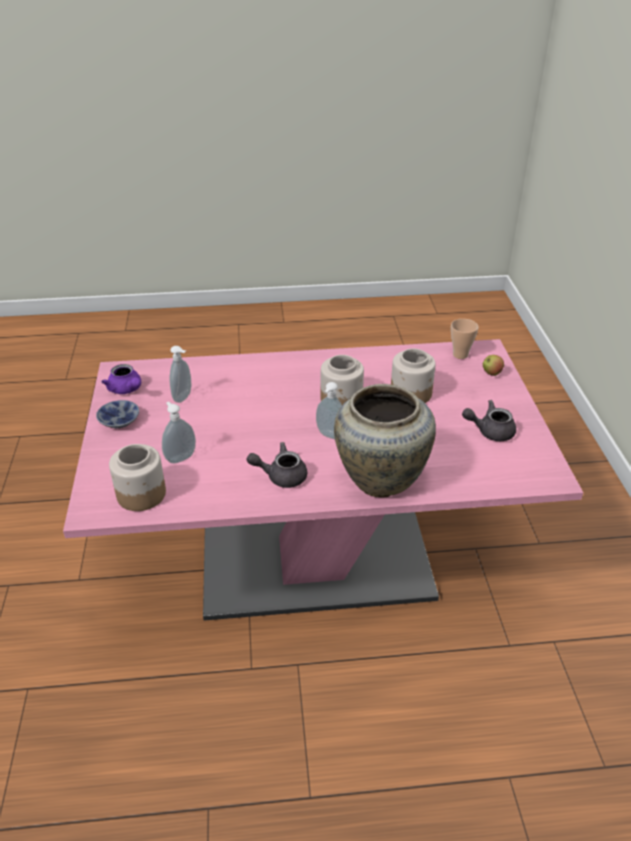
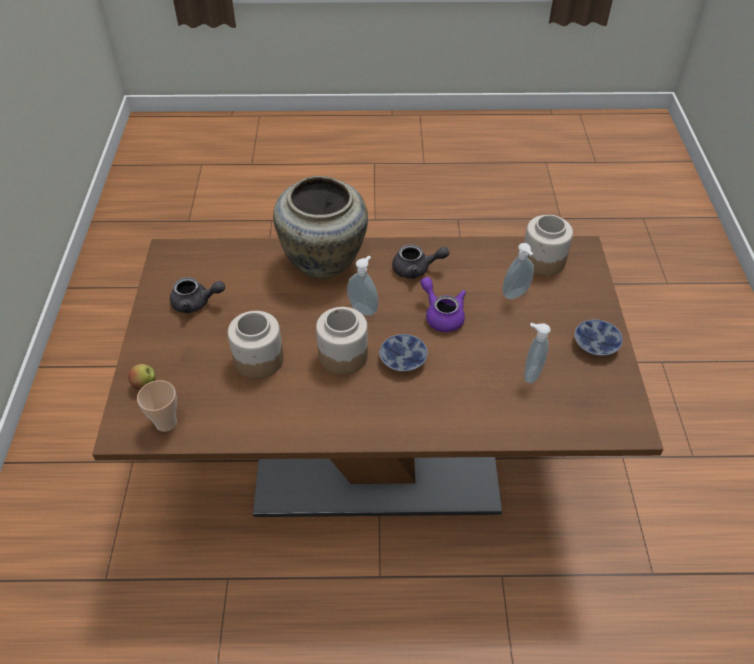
camera: 175 degrees left, 10 degrees up
(126, 390) = (605, 391): purple teapot -> purple teapot (442, 315)
(289, 401) = (404, 358): none -> bowl
(316, 561) = (377, 458): pink dining table -> brown dining table

